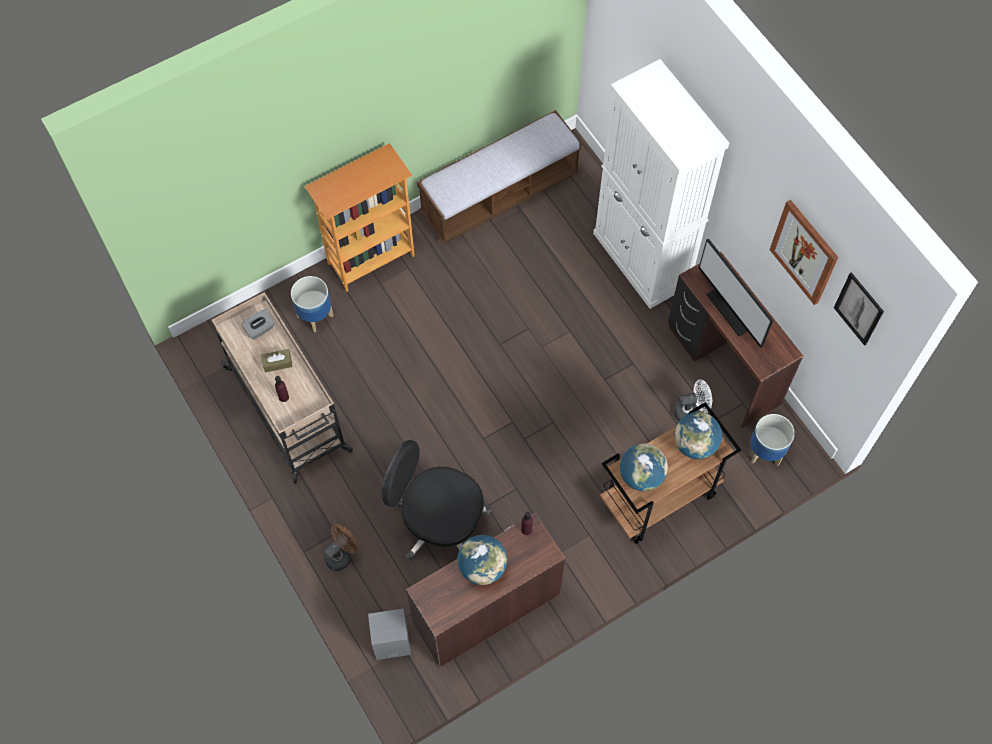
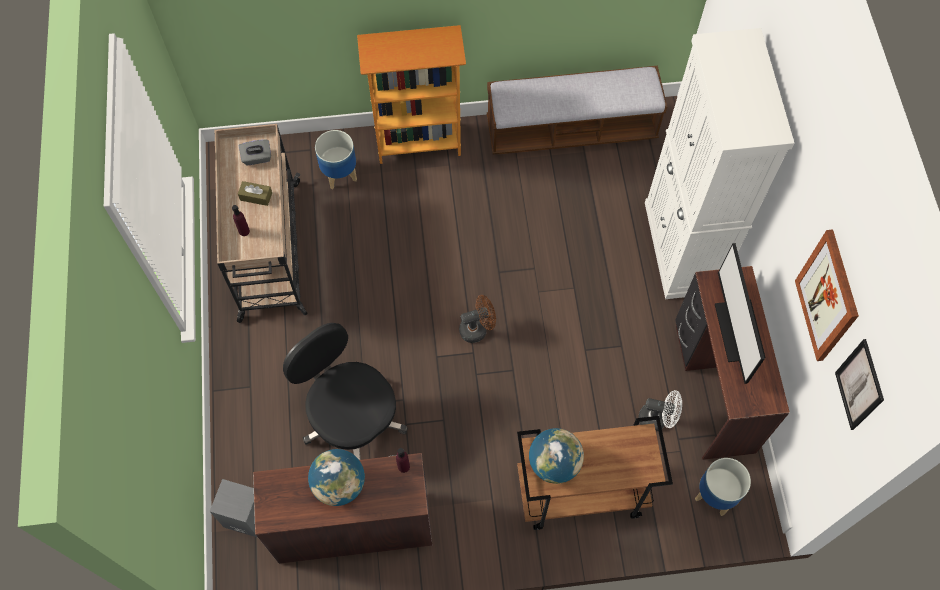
camera: 25 degrees right, 0 degrees up
(341, 554) = (245, 409): brown fan -> brown fan (477, 329)
(695, 444) = (627, 455): globe -> none

